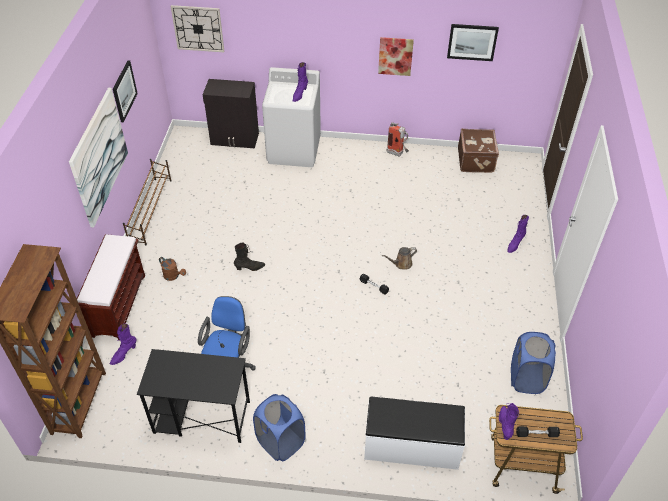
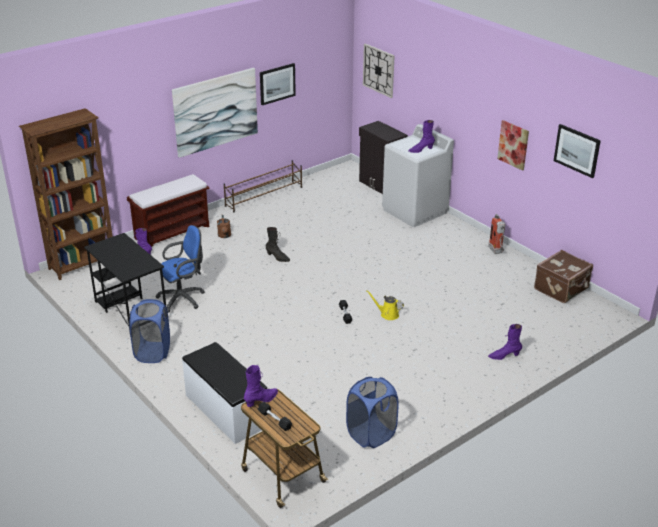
camera: 45 degrees right, 15 degrees down
(401, 264) = (387, 314): brown watering can -> yellow watering can

